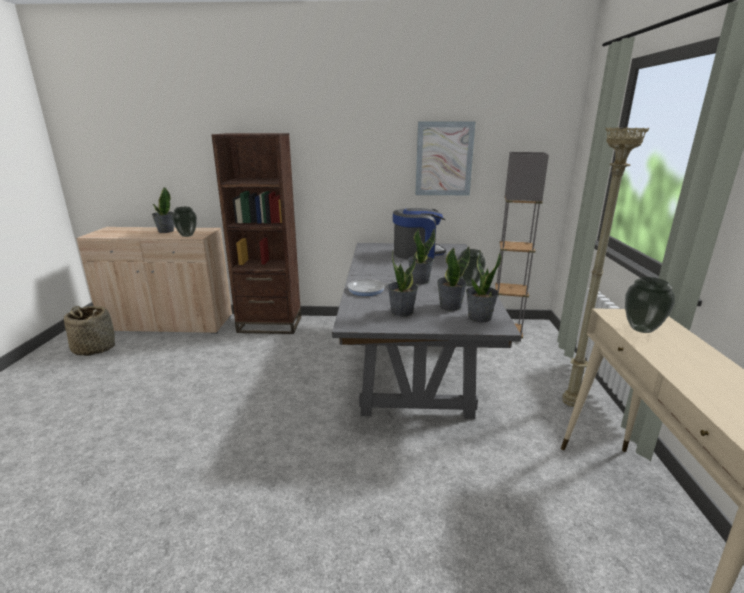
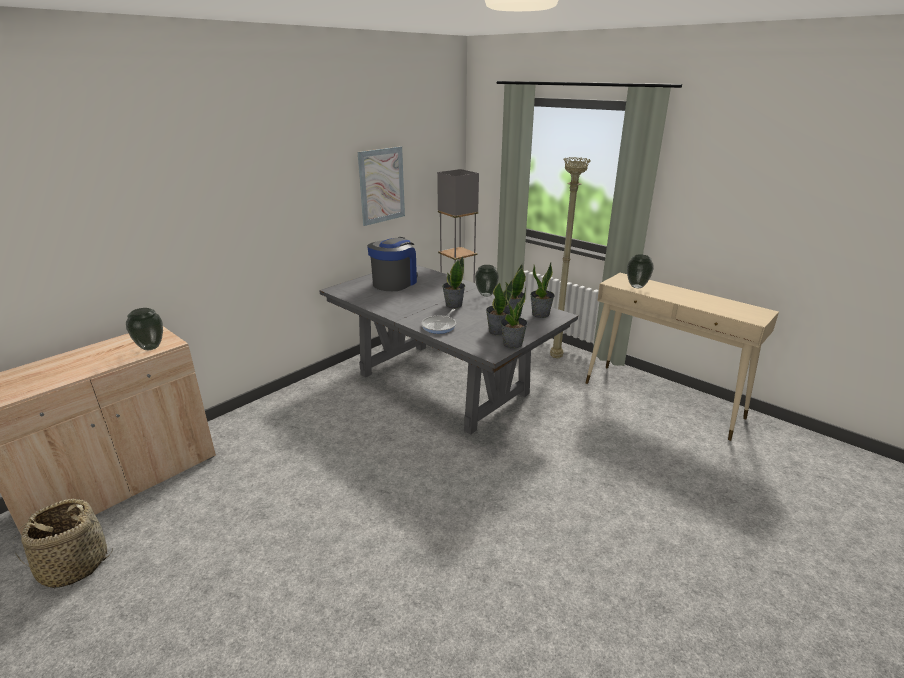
camera: 50 degrees left, 5 degrees up
(165, 231) = (95, 354): potted plant -> potted plant (512, 344)
(270, 325) = (256, 418): brown bookcase -> none

